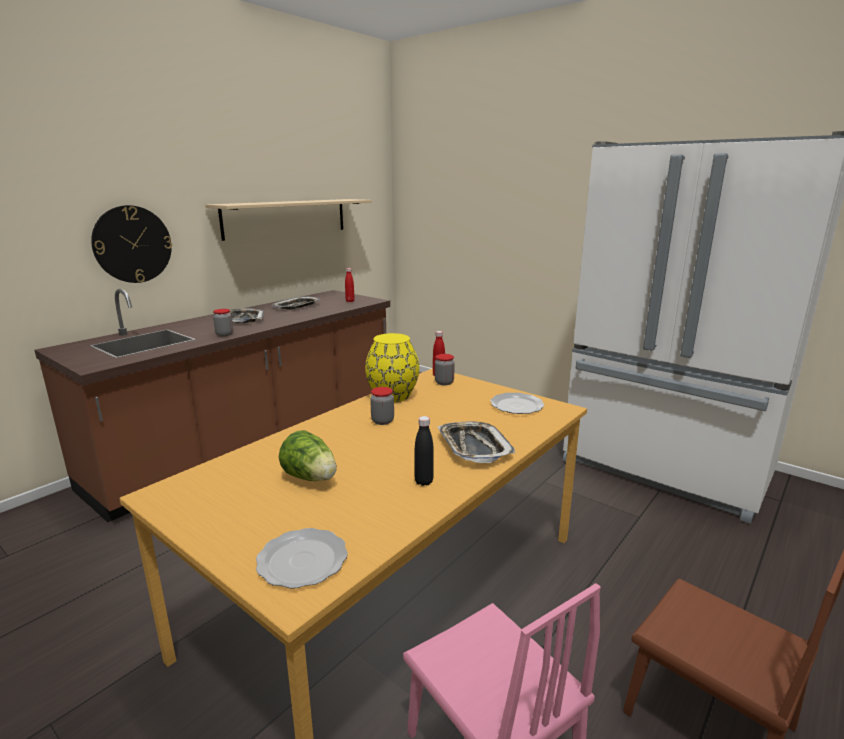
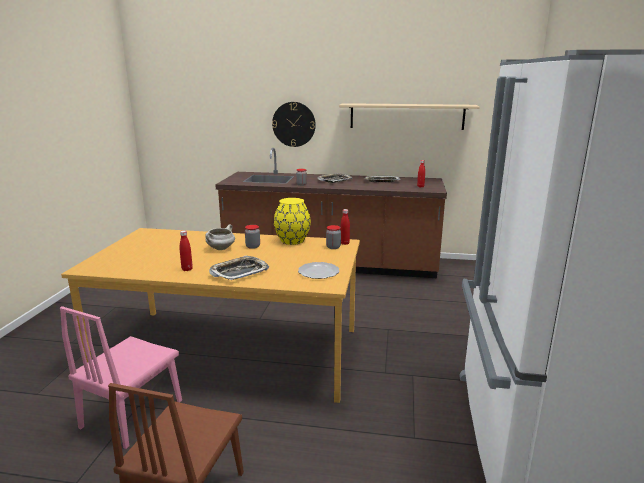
camera: 60 degrees right, 0 degrees up
(301, 560) = (106, 264): plate -> none
(311, 478) = (175, 249): lettuce -> none
(363, 443) = (220, 249): none -> white cooking pot
(424, 481) = (187, 269): black bottle -> red bottle

